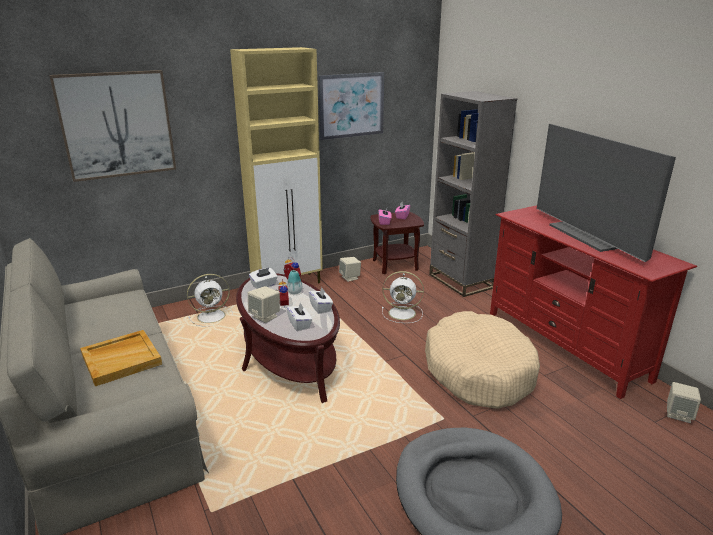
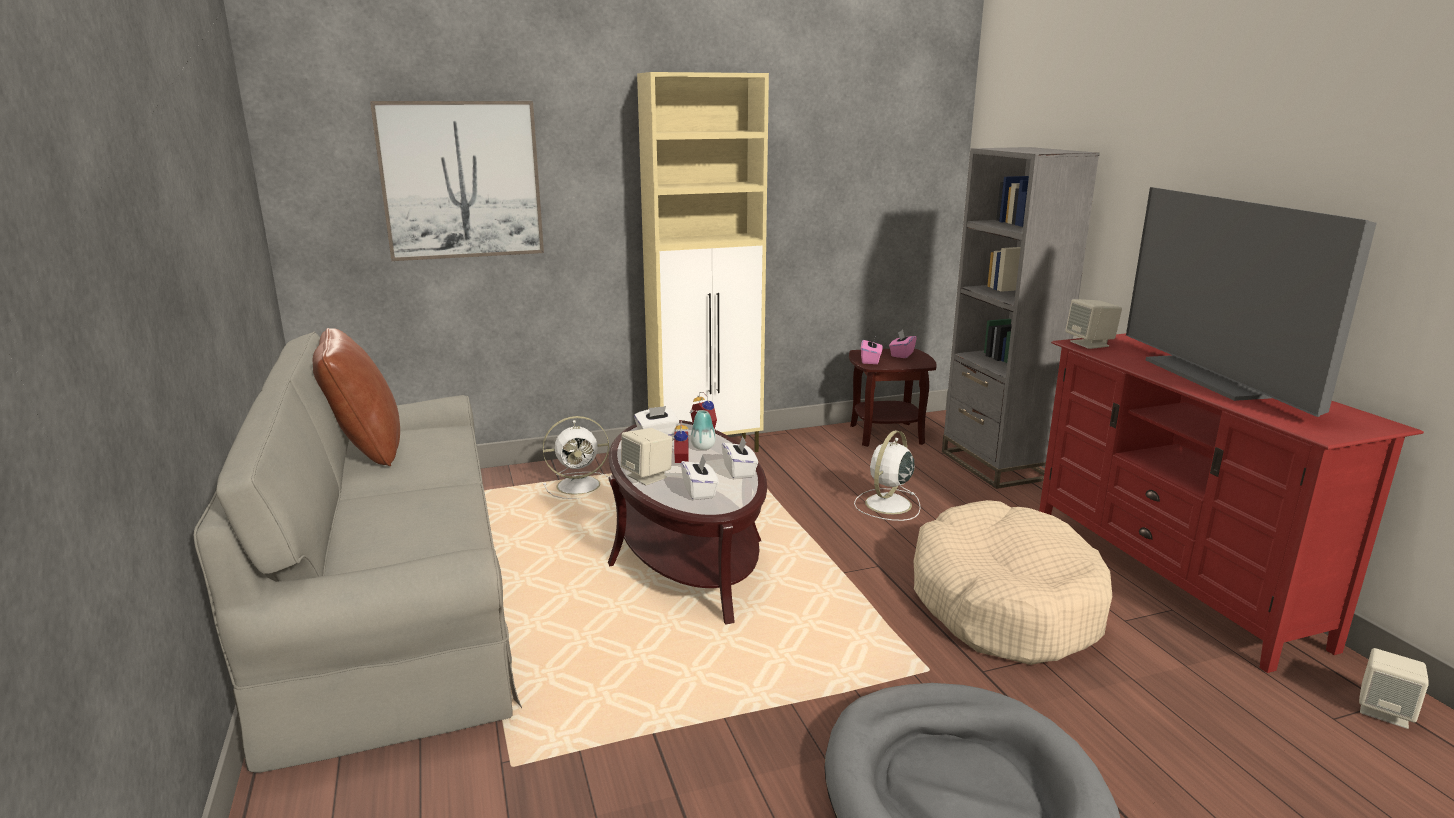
camera: 10 degrees right, 5 degrees down
(78, 315) = (366, 450): none -> brown pillow
(122, 359) = (410, 510): beige tray -> none
(350, 277) = (808, 447): beige speaker -> beige speaker (1090, 344)
(351, 105) = (825, 170): picture -> none
(403, 313) = (887, 505): white fan -> white fan turned 105 degrees clockwise

